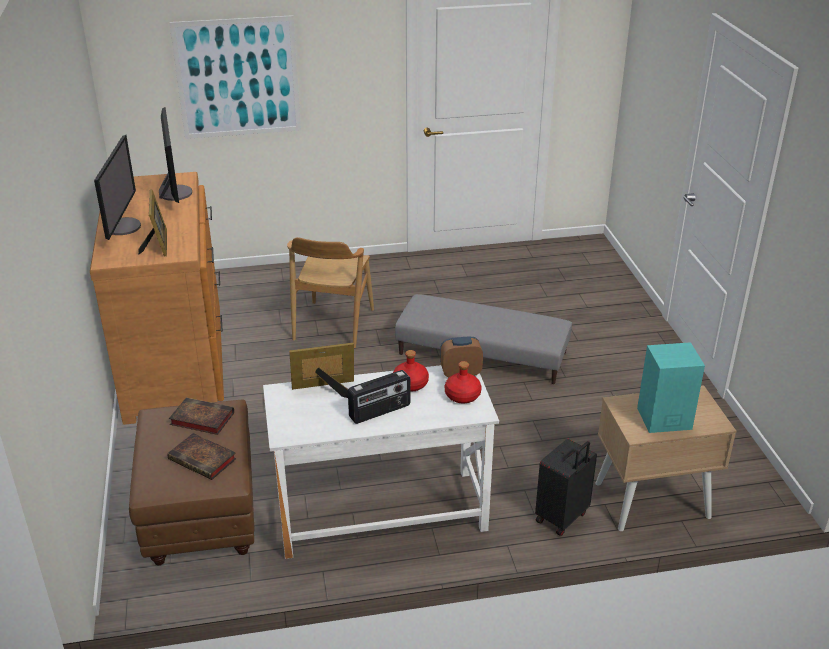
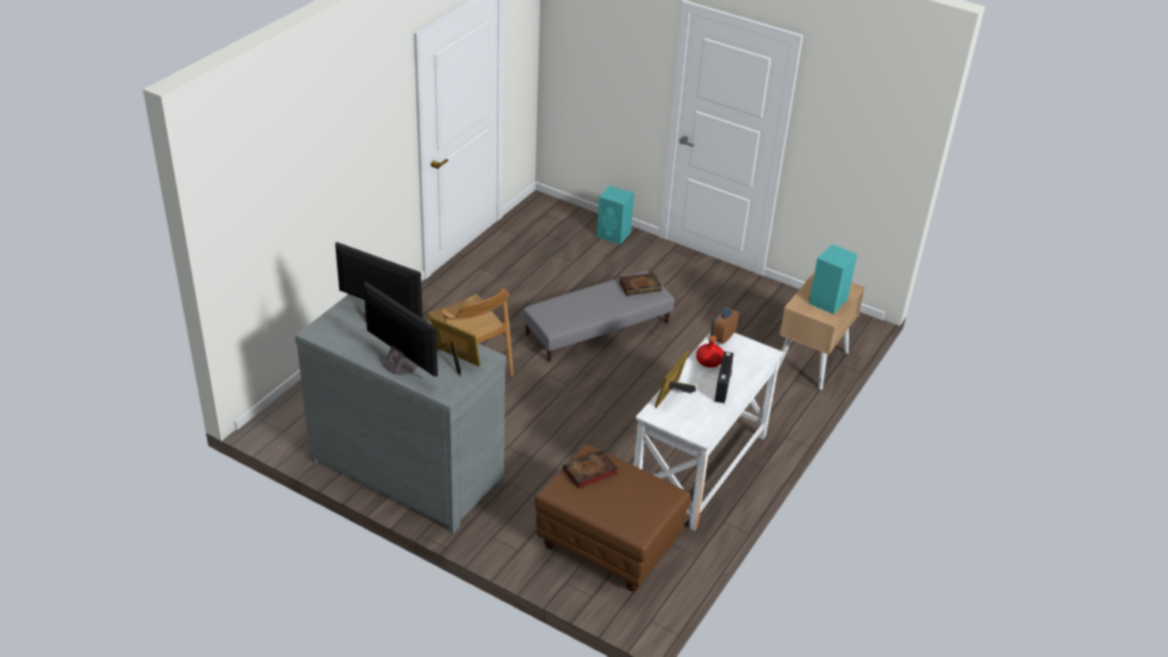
camera: 50 degrees left, 5 degrees up
(176, 362) = (408, 468): brown dresser -> grey dresser
(204, 460) = (637, 492): book -> book (640, 286)
(237, 78) = (311, 186): picture -> none
(462, 396) = (745, 350): red bottle -> none
(562, 517) = (787, 402): black suitcase -> none
(620, 295) = (614, 235): none -> turquoise speaker

